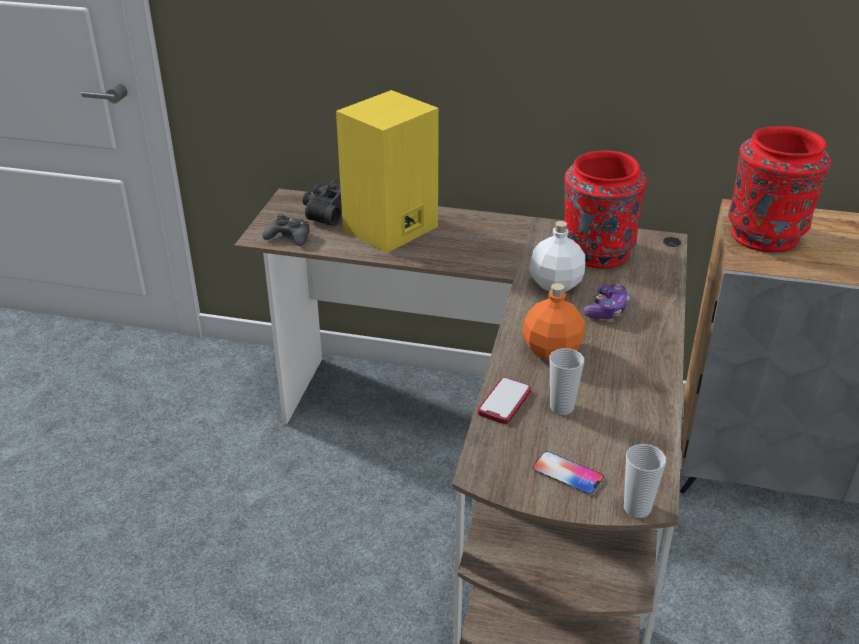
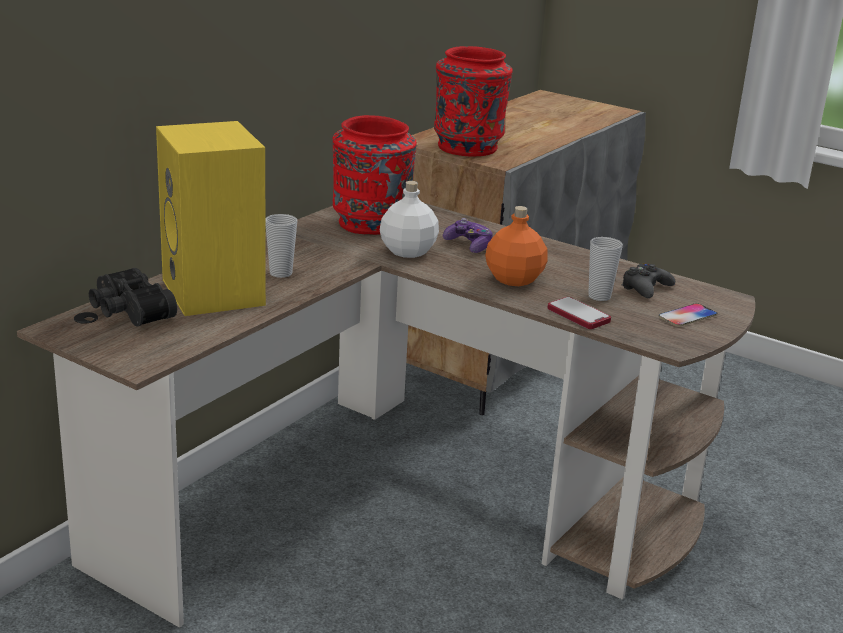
camera: 70 degrees left, 10 degrees down
(289, 237) = (162, 347): black game controller -> black game controller (645, 288)
(637, 508) = (737, 304): cup -> cup (281, 273)

